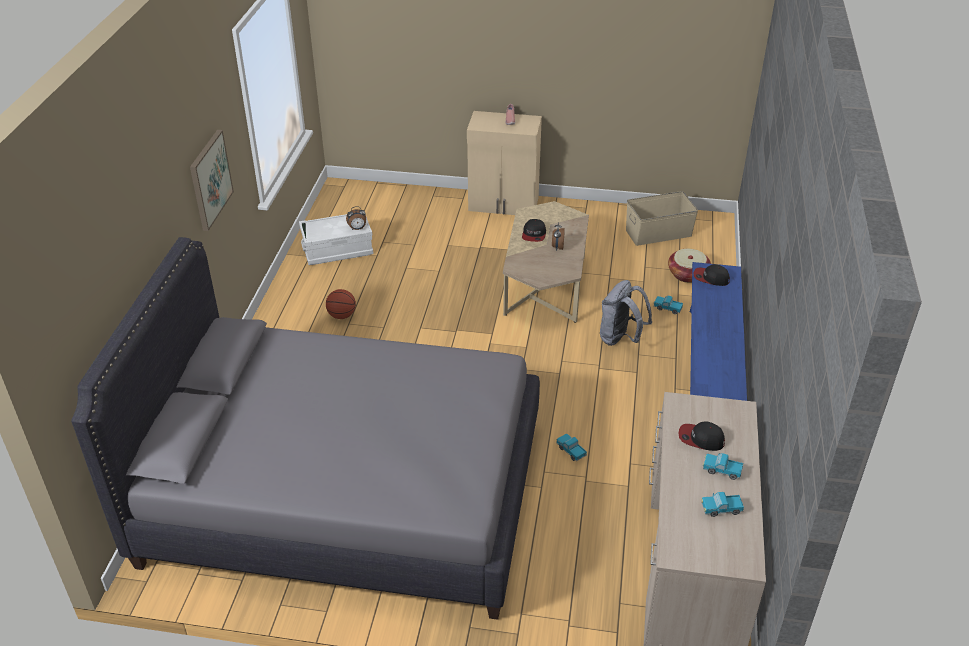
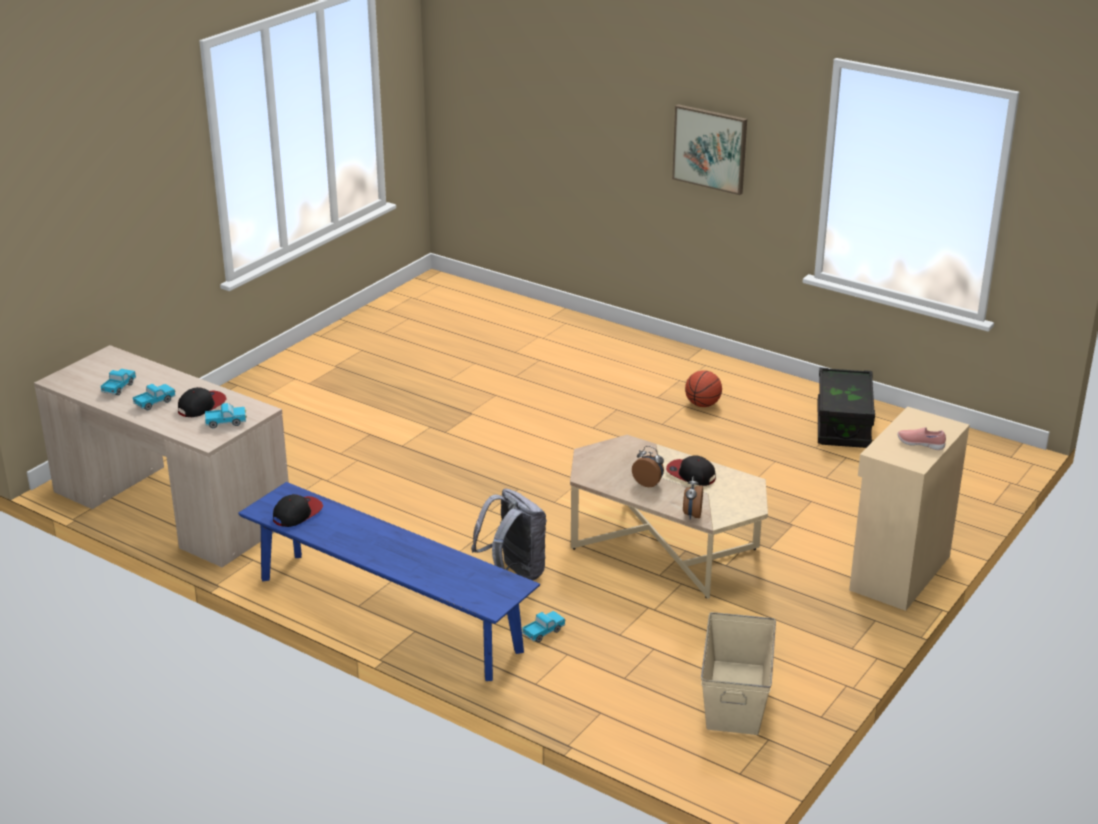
camera: 115 degrees right, 10 degrees down
(337, 250) = (843, 425): white storage box -> black storage box
(345, 493) = (433, 362): grey bed -> none
(357, 228) = (834, 404): alarm clock -> alarm clock (692, 515)
(570, 451) = (368, 482): toy truck -> toy truck (226, 423)
(687, 274) = (607, 682): basket -> none
(711, 278) = (491, 583): cap -> cap (297, 513)

